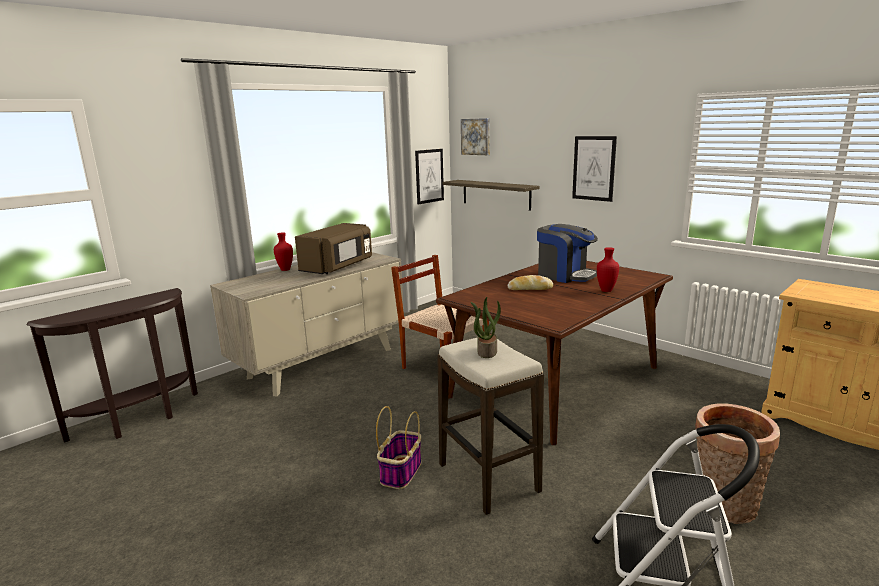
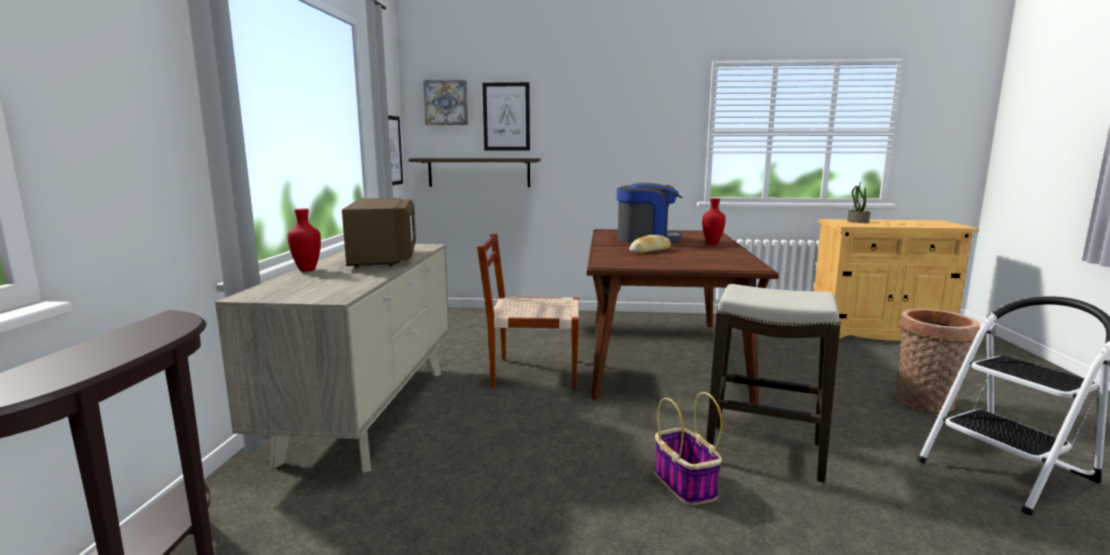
camera: 40 degrees left, 5 degrees down
(486, 351) = (771, 294): potted plant -> potted plant (857, 221)
(593, 168) = (608, 135): picture -> picture (506, 116)

